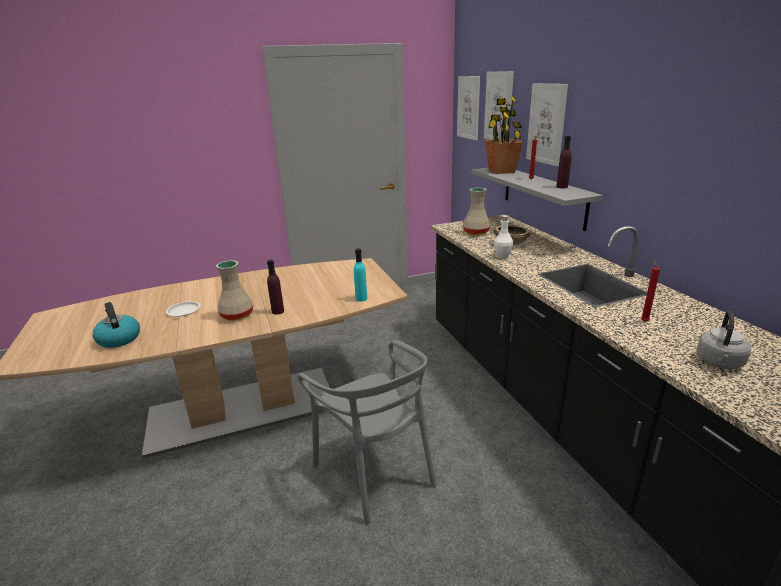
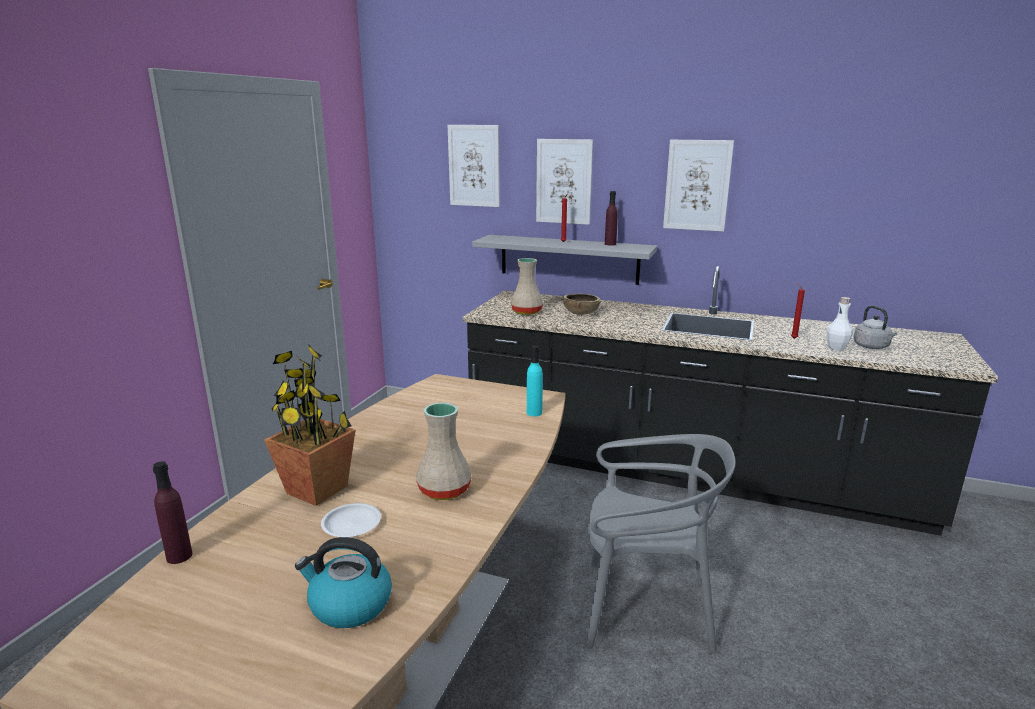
camera: 50 degrees left, 5 degrees down
(278, 311) = (482, 463): purple bottle -> purple bottle (179, 556)
(468, 107) = (409, 168): picture -> picture (697, 185)
(501, 171) = (511, 239): potted plant -> potted plant (318, 490)
(502, 256) = (604, 325): white bottle -> white bottle (836, 348)

